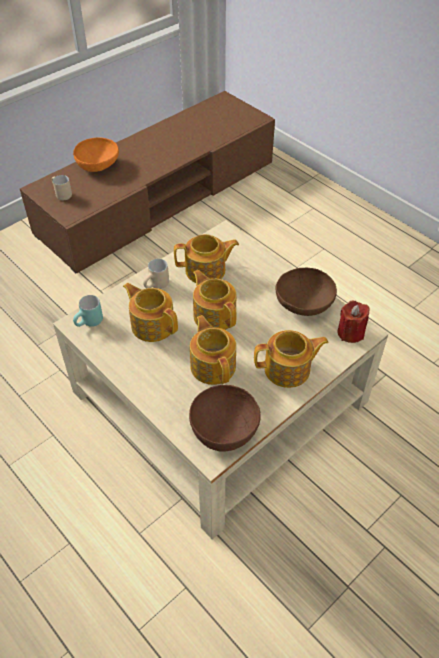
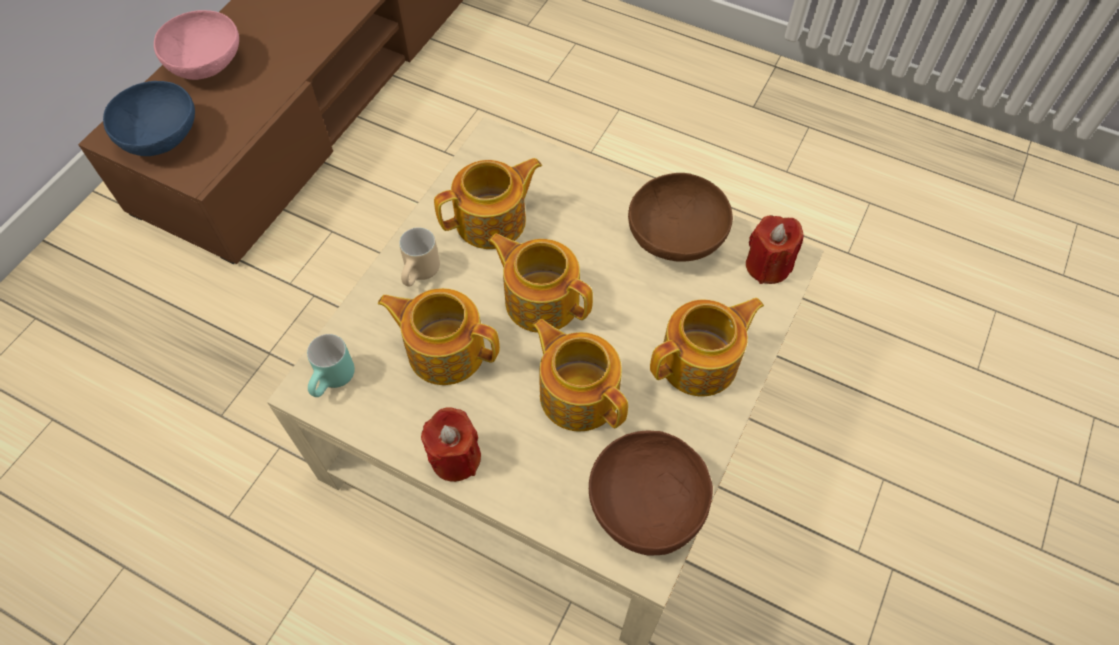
camera: 20 degrees left, 10 degrees up
(61, 195) = (162, 137): beige mug -> blue bowl
(98, 166) = (207, 64): orange bowl -> pink bowl
(134, 376) = (455, 457): none -> red candle

